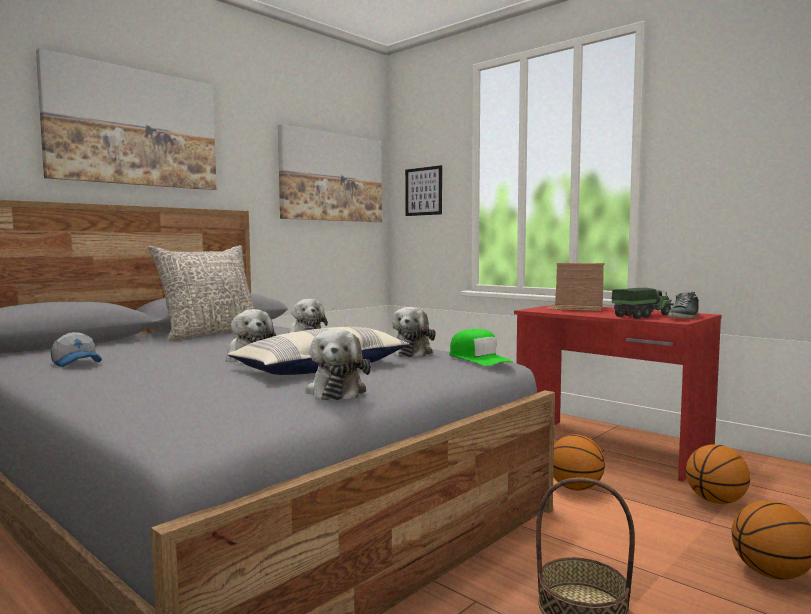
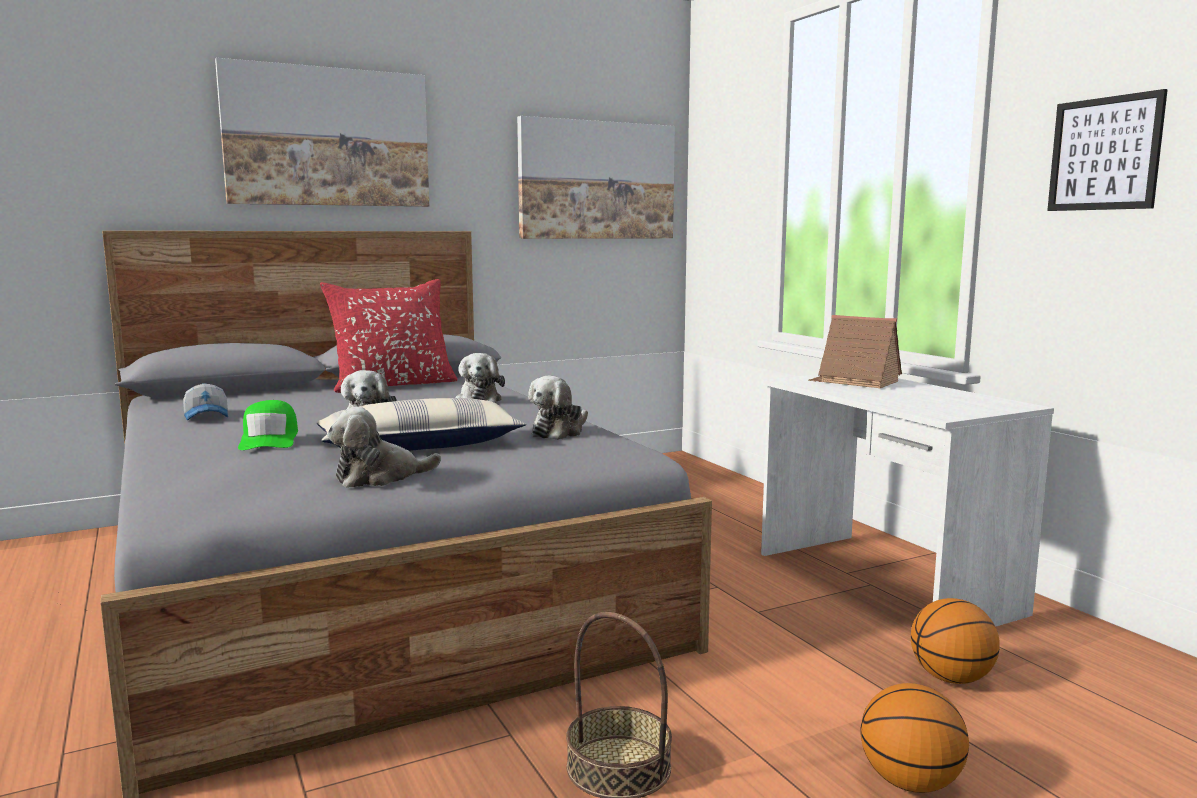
camera: 20 degrees right, 5 degrees up
(210, 333) = (393, 385): grey pillow -> red pillow
(337, 391) = (379, 477): plush toy -> plush toy turned 45 degrees clockwise
(423, 191) = (725, 196): picture -> picture (1104, 154)
(479, 359) = (617, 449): green cap -> green cap (270, 439)
(575, 488) = (770, 629): basketball -> none
(610, 448) = (883, 583): red desk -> white desk
(643, 315) = (920, 401): toy truck -> none
(684, 317) = (975, 409): shoe -> none

